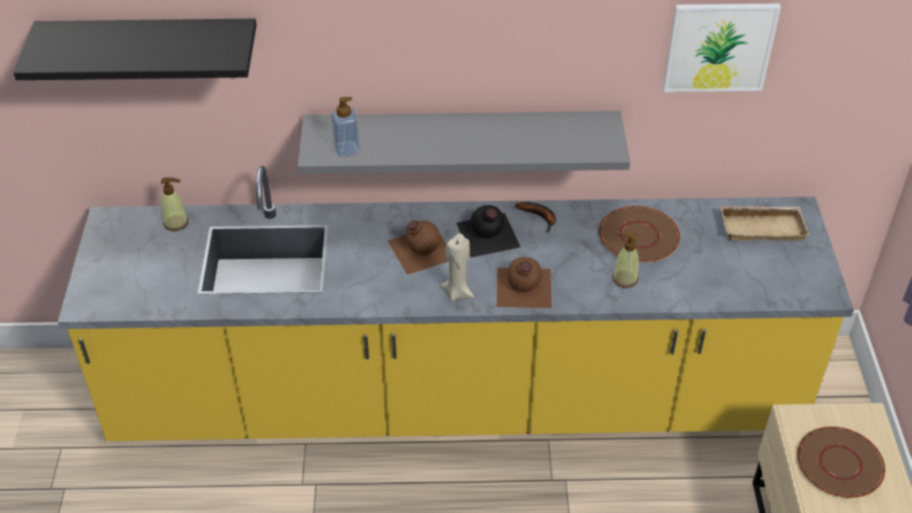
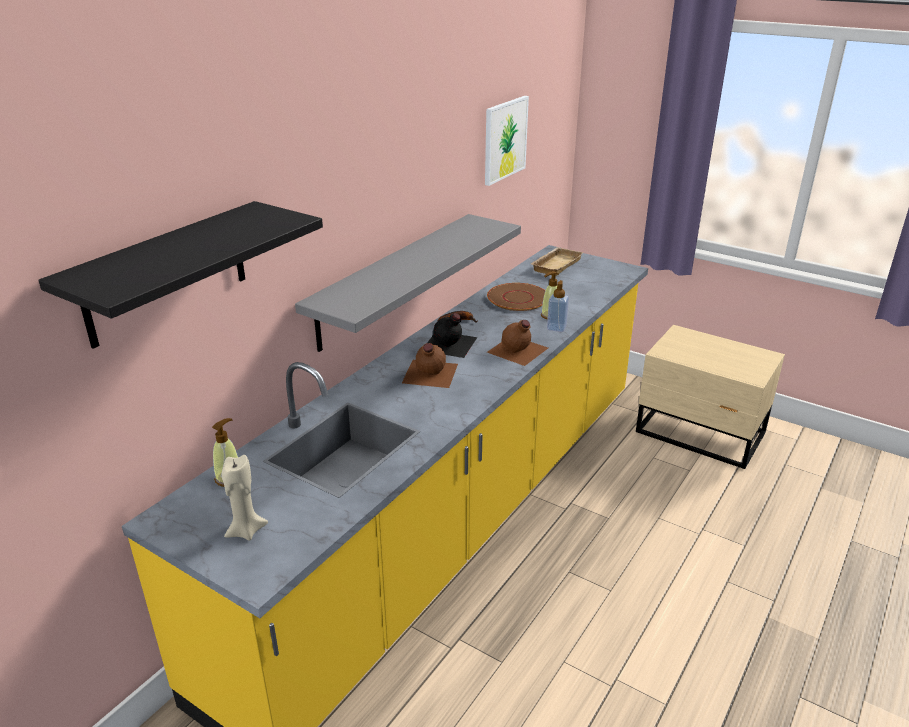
camera: 55 degrees left, 15 degrees down
(346, 149) = (366, 299): soap dispenser -> soap dispenser (556, 328)
(457, 292) = (492, 375): beige candle -> beige candle (246, 531)
(839, 463) = (707, 353): brown plate -> none

